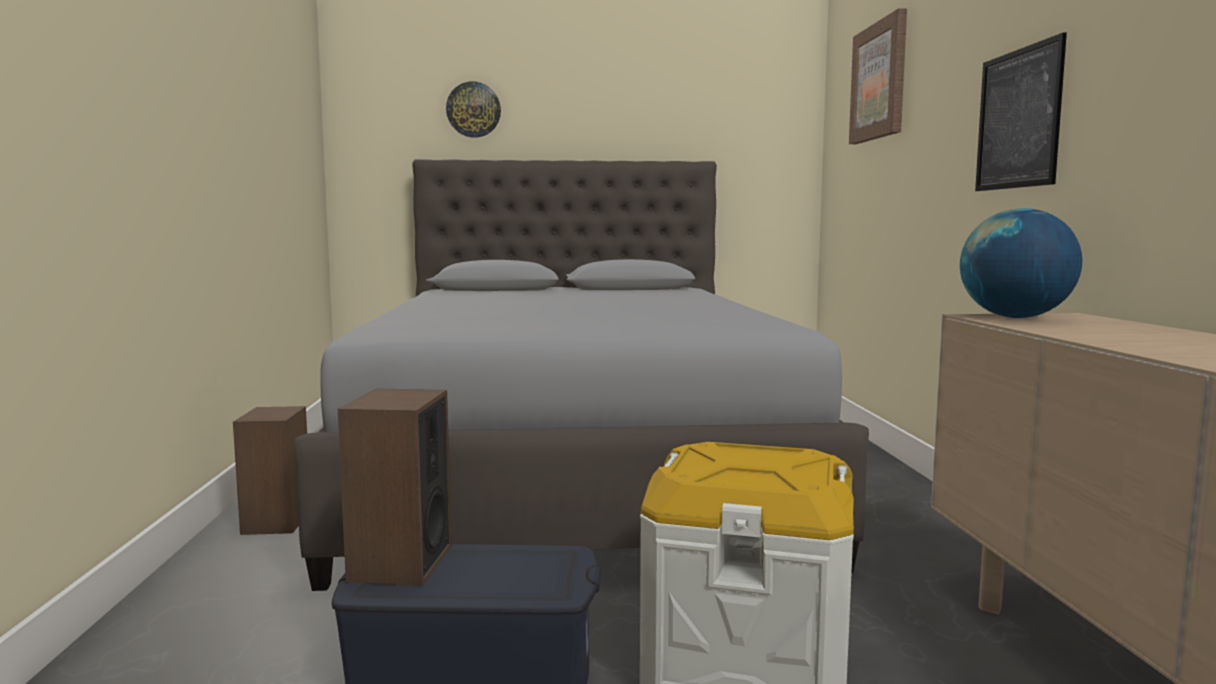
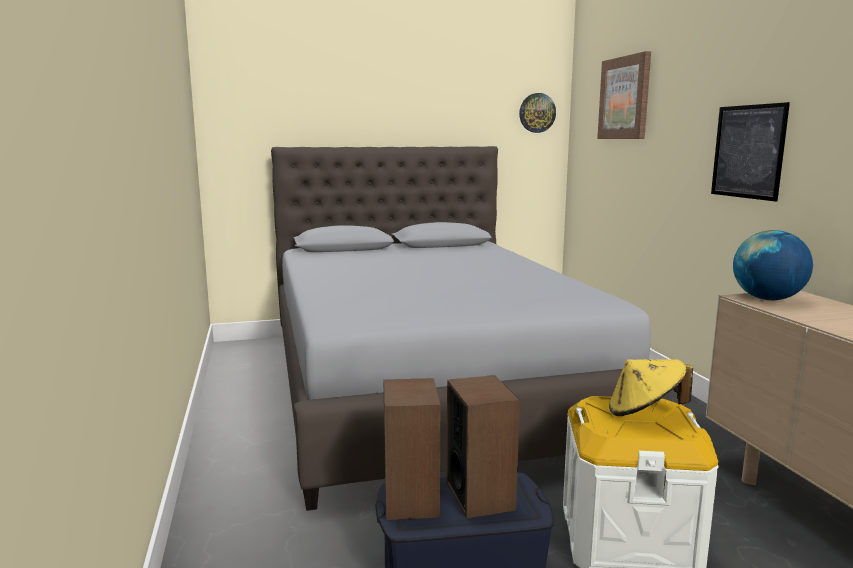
camera: 10 degrees left, 5 degrees up
(277, 522) = (239, 452): speaker -> speaker (480, 496)
(473, 110) = (315, 106): wall clock -> wall clock (537, 113)
(767, 460) = (645, 412): none -> yellow hat

